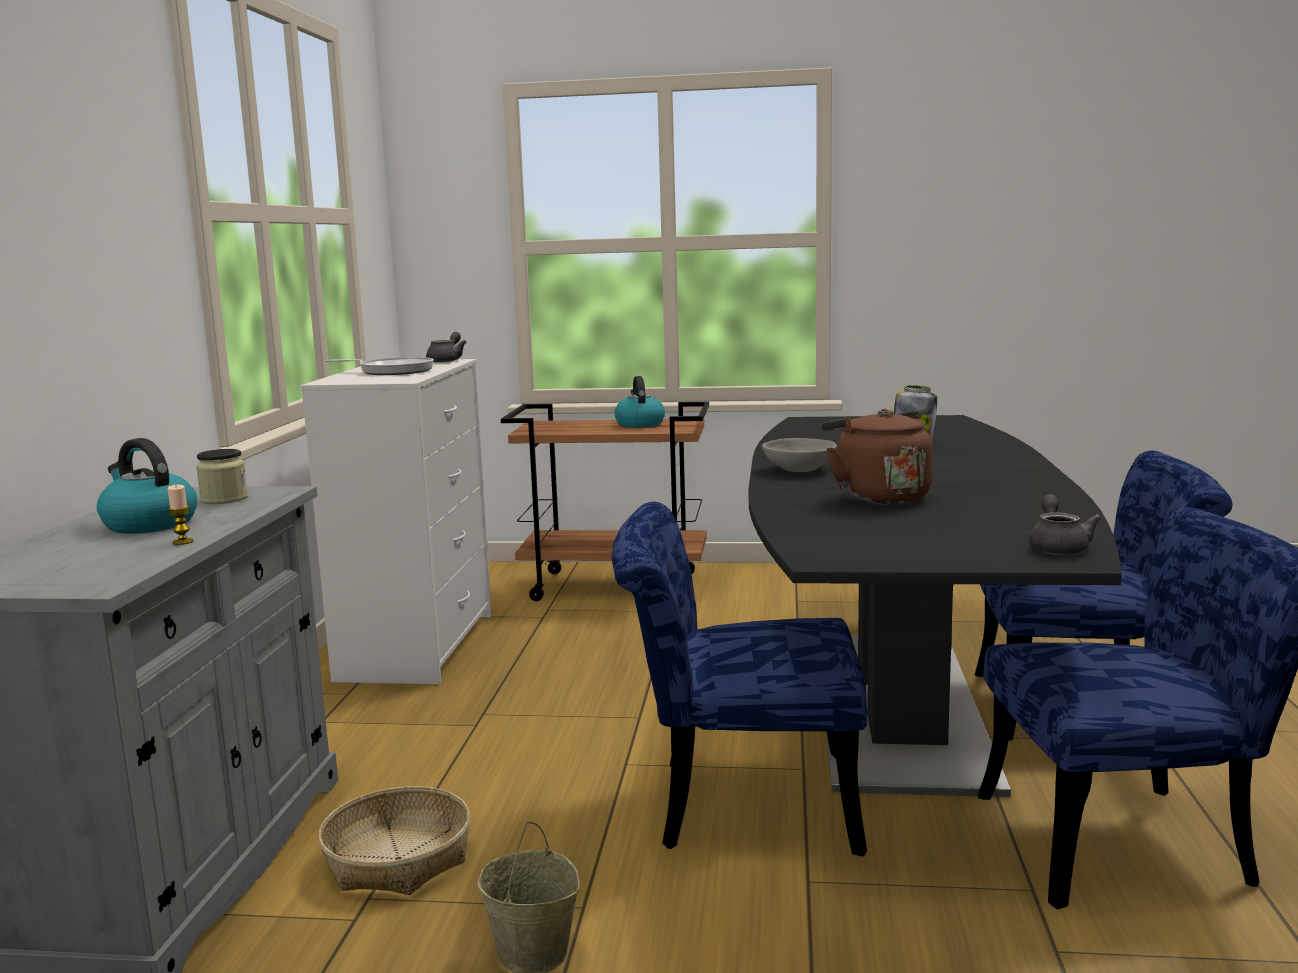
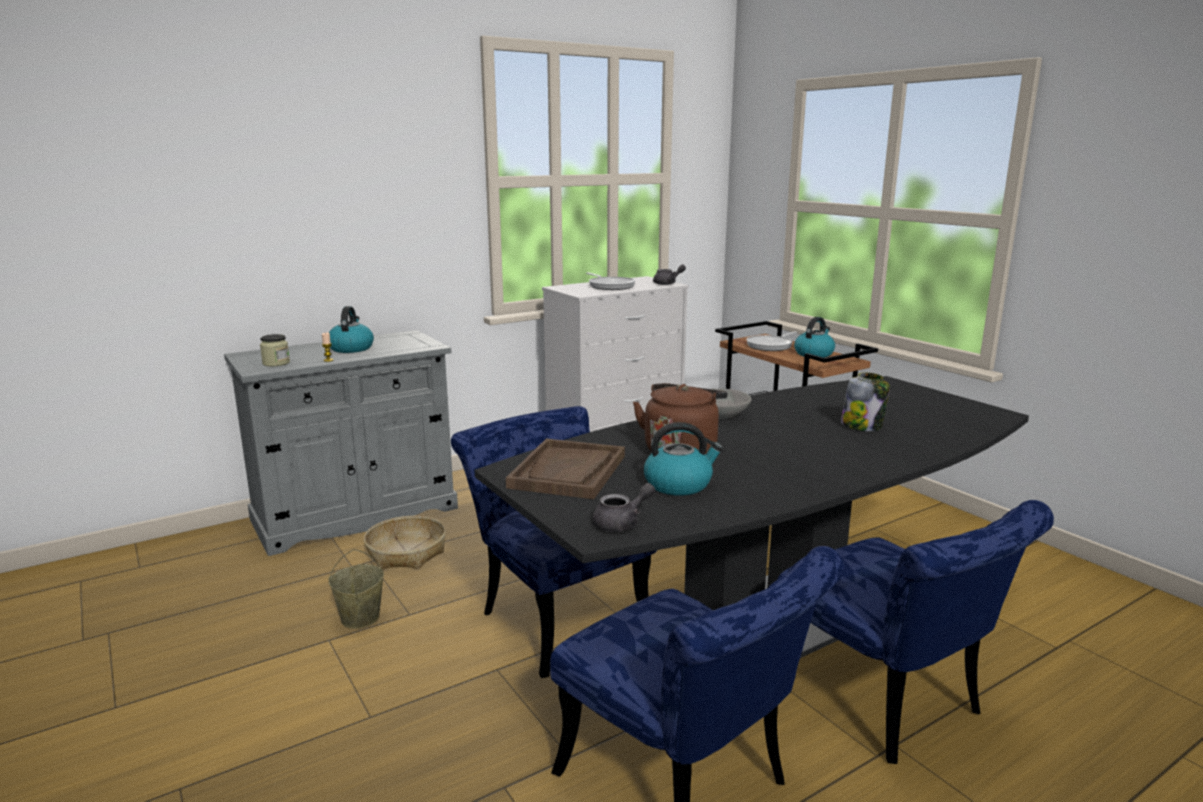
camera: 50 degrees right, 5 degrees up
(224, 499) = (406, 344): jar -> jar (276, 363)
(576, 427) = (771, 346): none -> frying pan
(873, 539) = (568, 472): none -> brown tray
(976, 514) = (679, 484): none -> kettle

